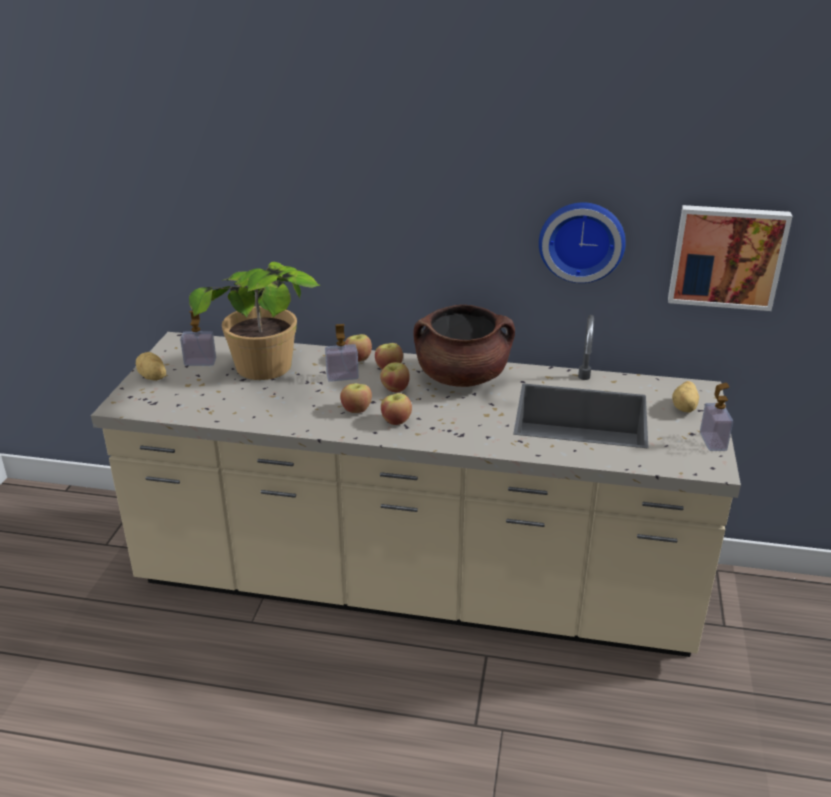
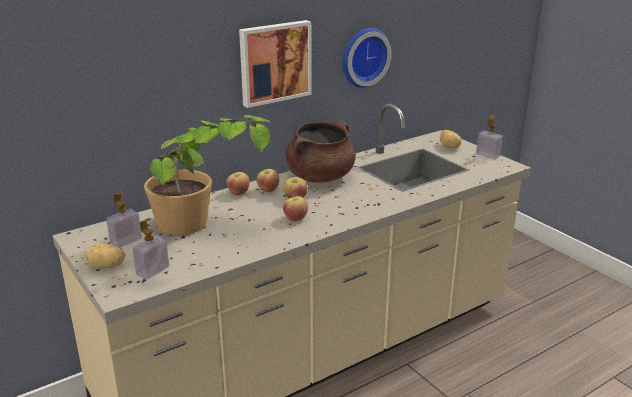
camera: 45 degrees left, 5 degrees down
(342, 376) = (249, 206): soap dispenser -> soap dispenser (153, 271)
(396, 421) = (330, 213): apple -> none
(726, 256) = (436, 47): picture -> picture (274, 62)

